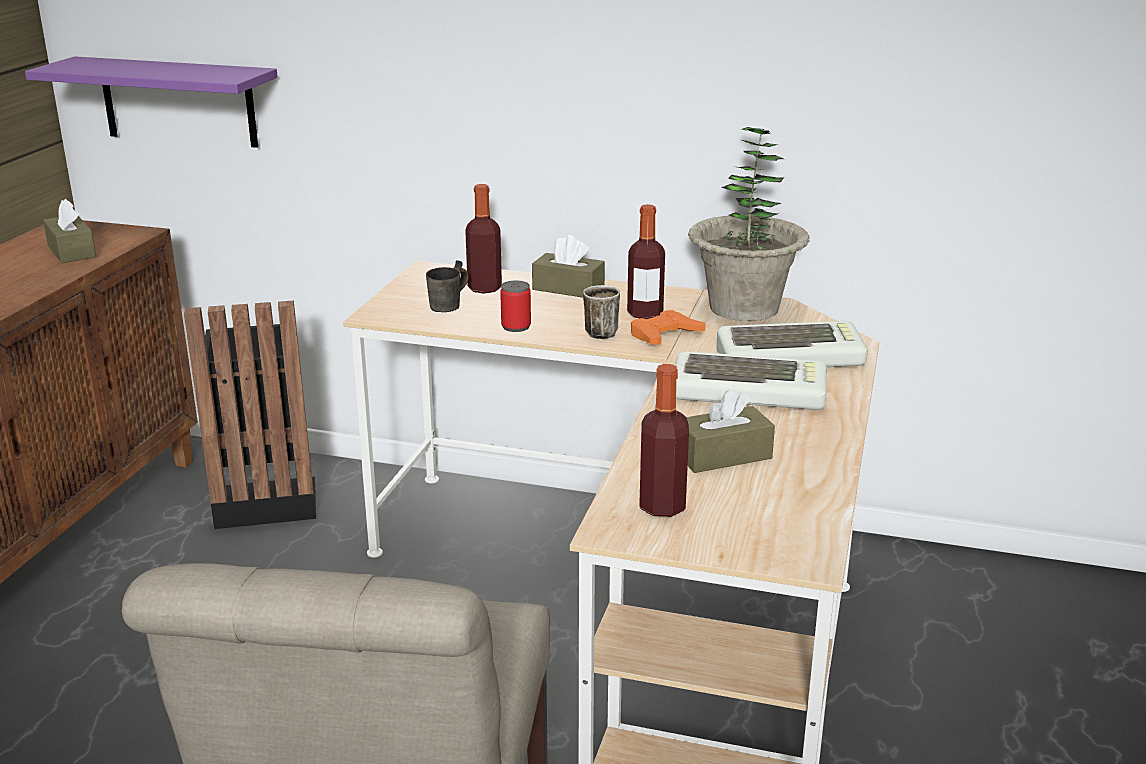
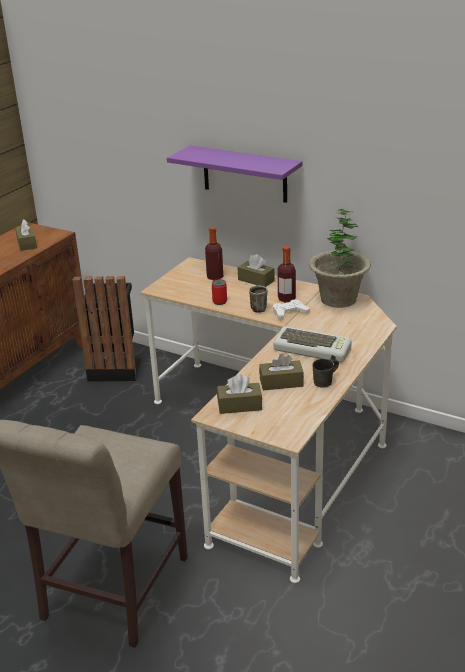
camera: 15 degrees right, 5 degrees up
(178, 102) = (81, 169): purple shelf -> purple shelf (244, 174)
(452, 307) = (194, 287): grey mug -> grey mug (327, 383)
(662, 506) = (239, 405): bottle -> brown tissue box
(664, 335) = (289, 312): orange game controller -> white game controller
(790, 357) = (345, 331): keyboard -> none

